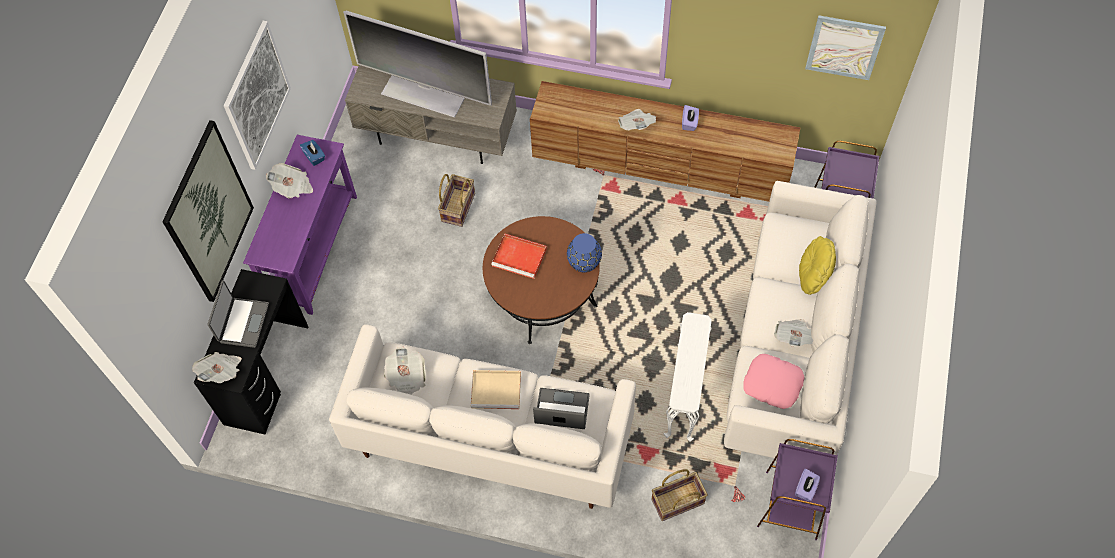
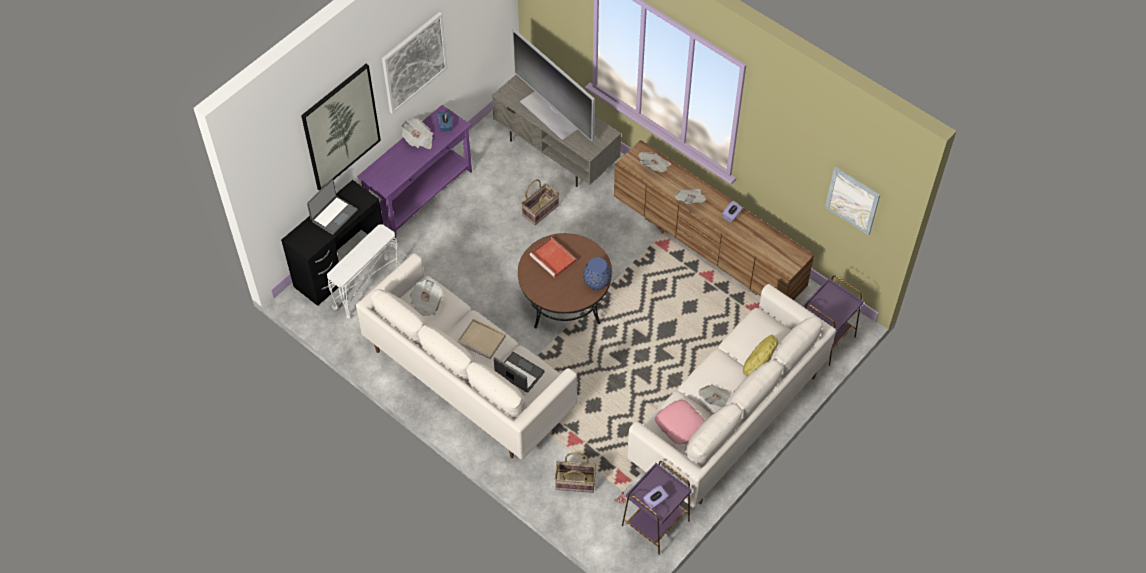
camera: 25 degrees right, 5 degrees down
(221, 372) = (302, 241): newspaper -> newspaper (654, 167)
(685, 393) = (627, 412): white side table -> white side table (367, 288)

